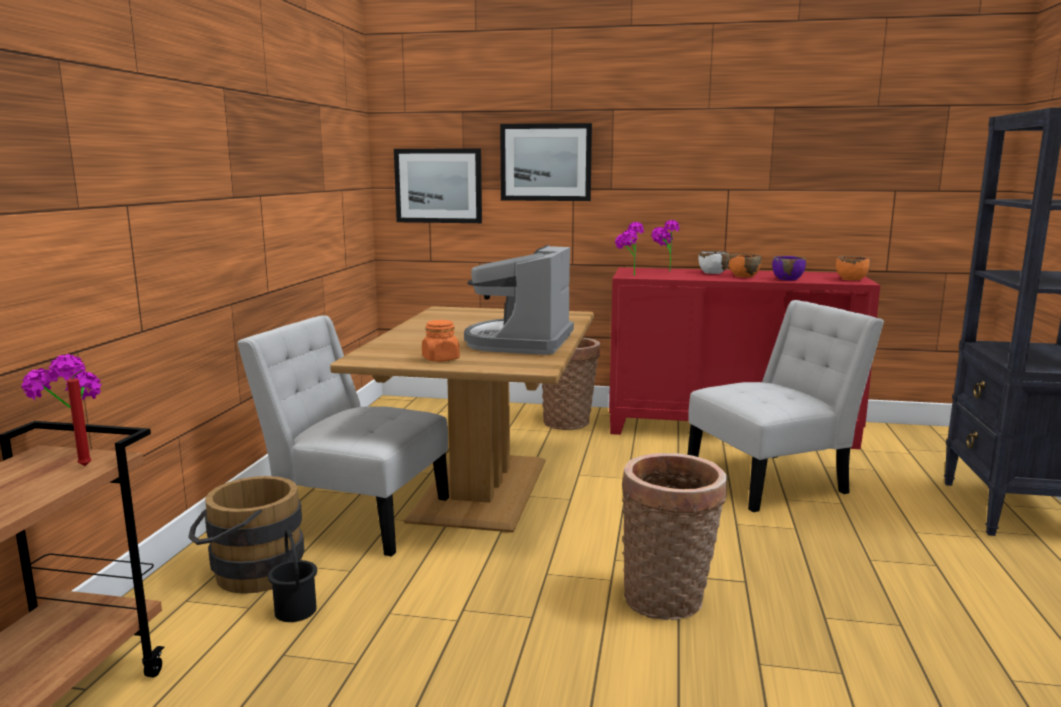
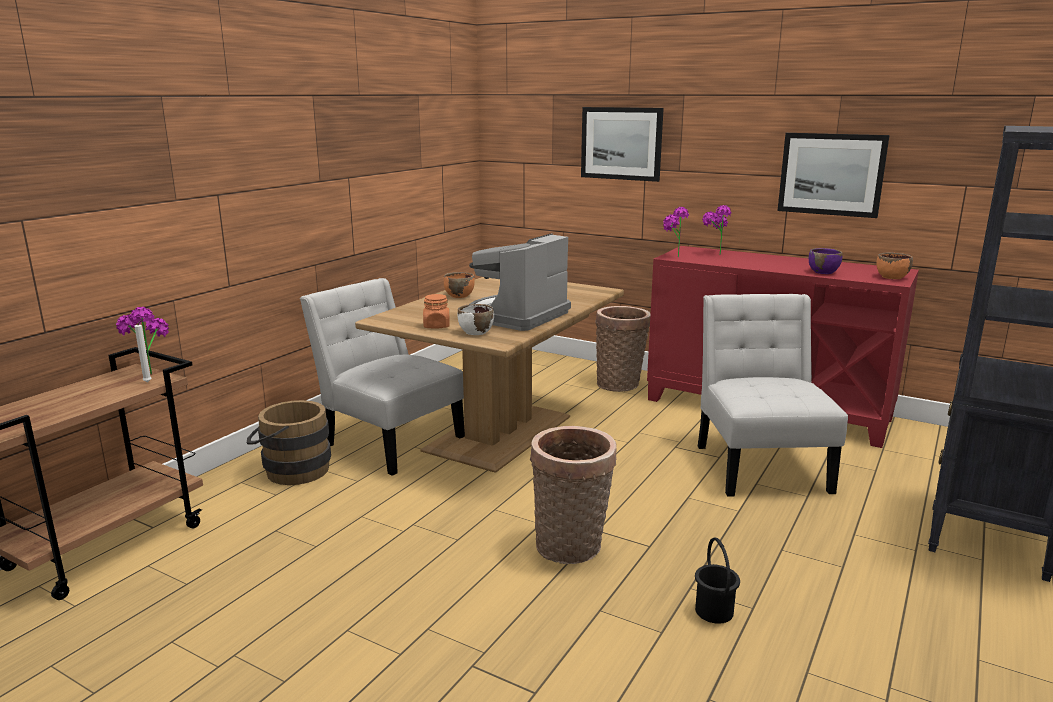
camera: 20 degrees right, 5 degrees up
(87, 466) = (148, 382): red candle -> white candle
(295, 611) = (302, 502): black bucket -> black bucket (713, 611)
(438, 186) = (531, 161): picture -> picture (831, 174)
(712, 272) = (760, 258): white bowl -> white bowl (476, 332)
(743, 276) = (784, 265): orange bowl -> orange bowl (459, 296)
(773, 481) = (760, 465): white chair -> white chair turned 90 degrees counterclockwise

